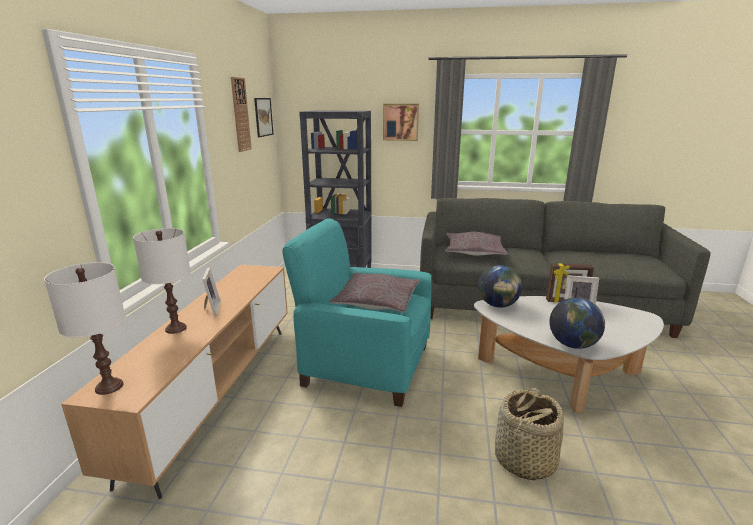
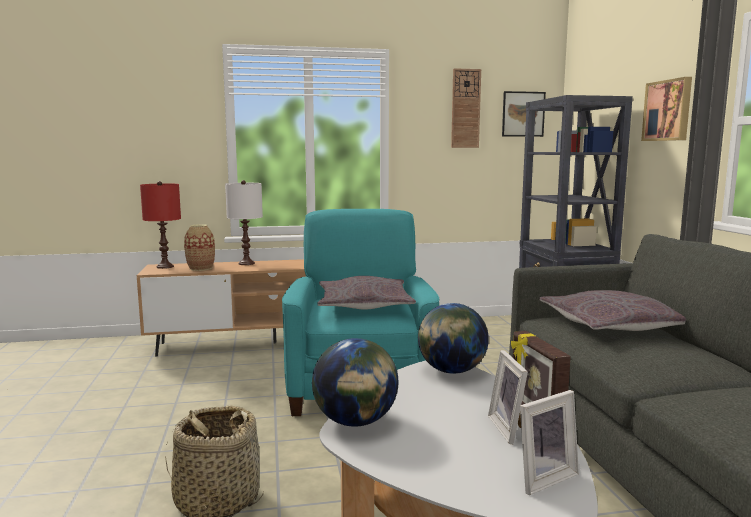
camera: 70 degrees right, 10 degrees down
(109, 387) = (165, 267): white table lamp -> red table lamp
(162, 359) = (201, 268): none -> vase
(211, 309) = (284, 264): picture frame -> picture frame (542, 477)

